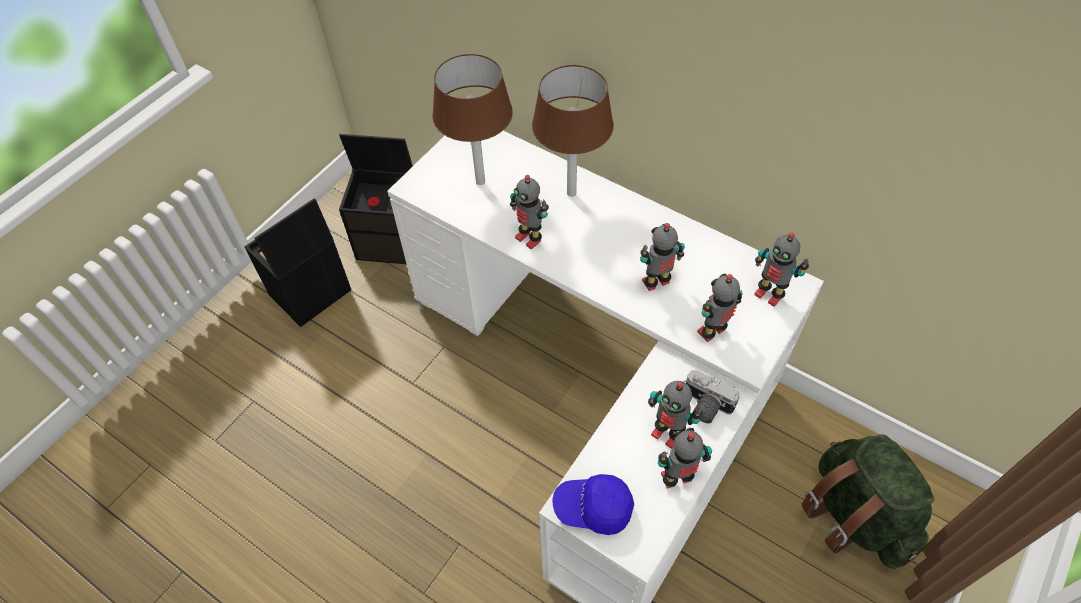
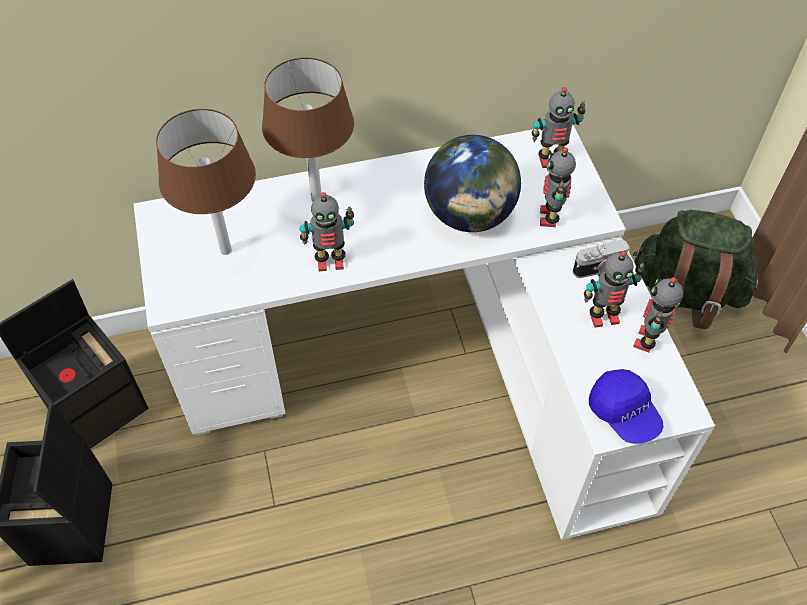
camera: 50 degrees left, 0 degrees up
(593, 508) = (624, 413): blue cap -> blue cap turned 75 degrees counterclockwise
(656, 283) = (470, 215): toy robot -> globe

